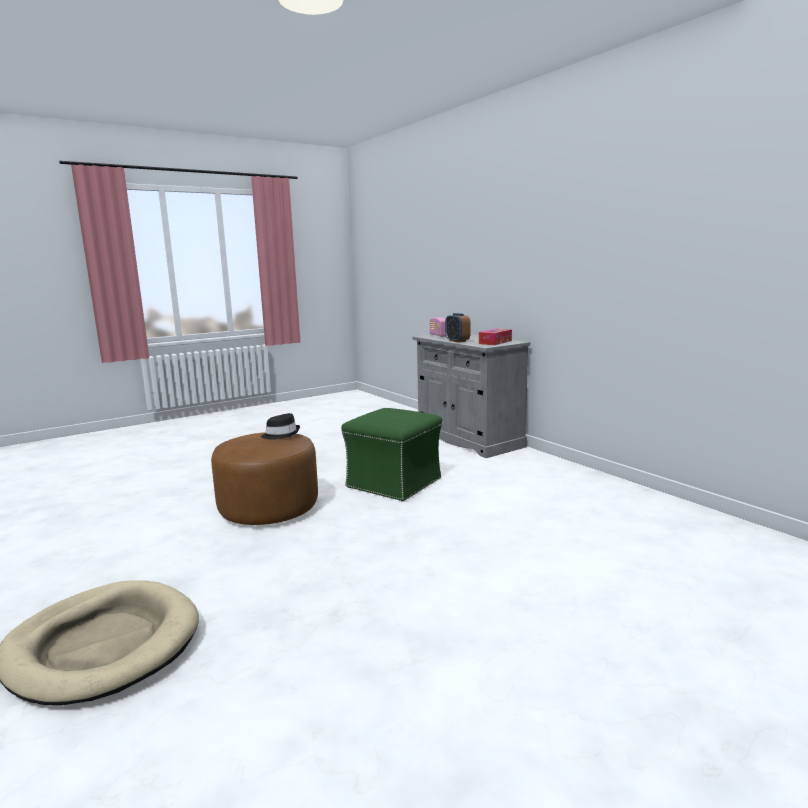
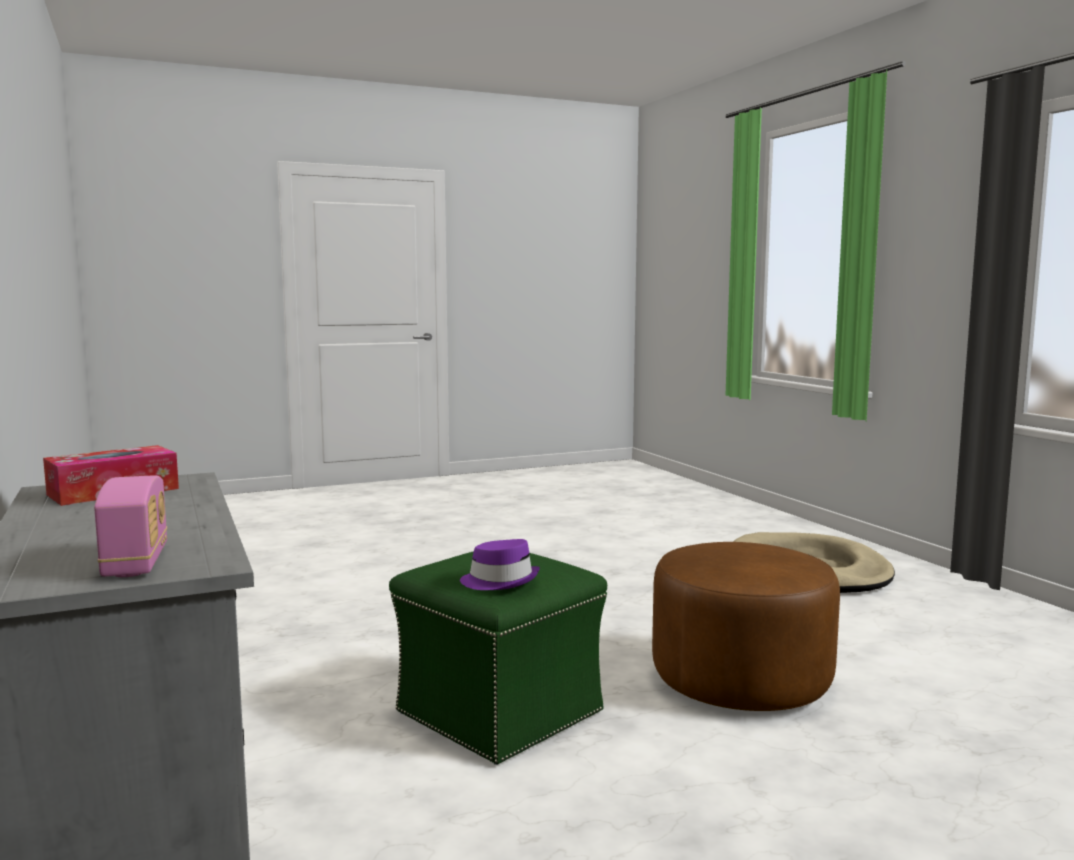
camera: 170 degrees left, 5 degrees down
(281, 434) = (720, 565): black hat -> none
(387, 410) = (500, 581): none -> purple hat
(457, 341) = (192, 508): alarm clock -> none

